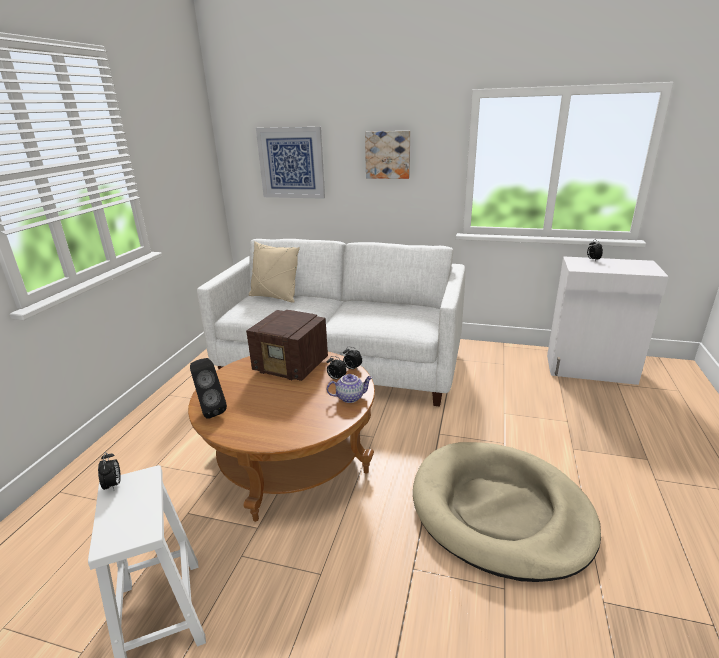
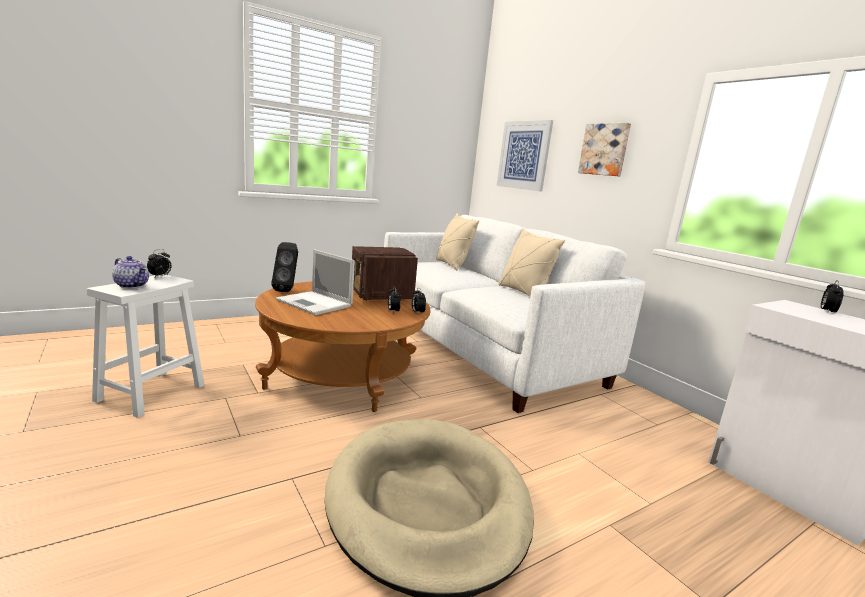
camera: 40 degrees right, 10 degrees down
(269, 410) = (315, 303): none -> laptop
(350, 397) = (377, 321): teapot -> teapot (132, 285)
(377, 304) = (523, 292): none -> beige pillow

